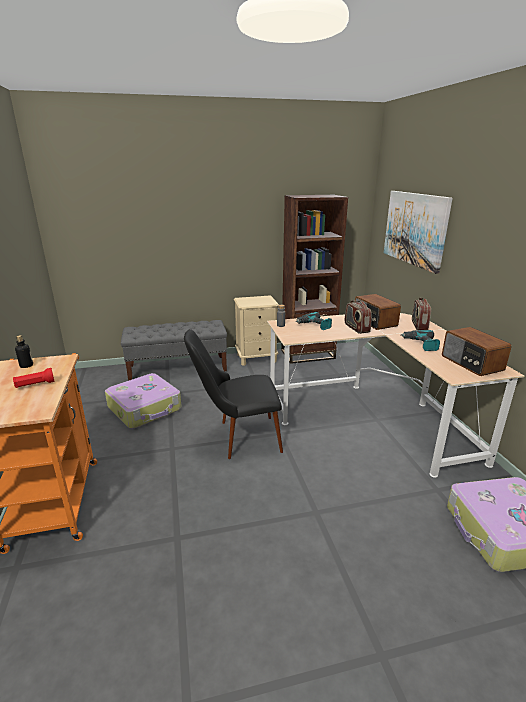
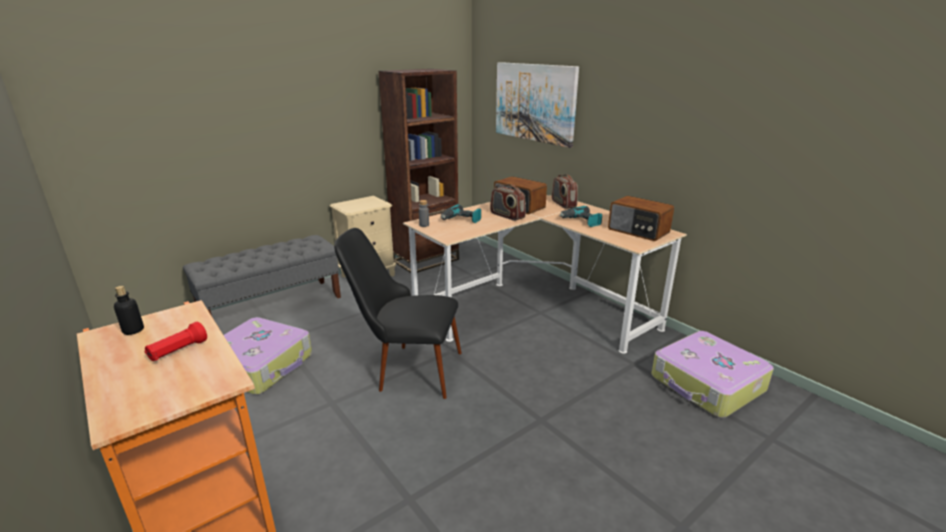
camera: 25 degrees left, 0 degrees up
(237, 438) = (406, 369): black chair -> black chair turned 45 degrees clockwise

